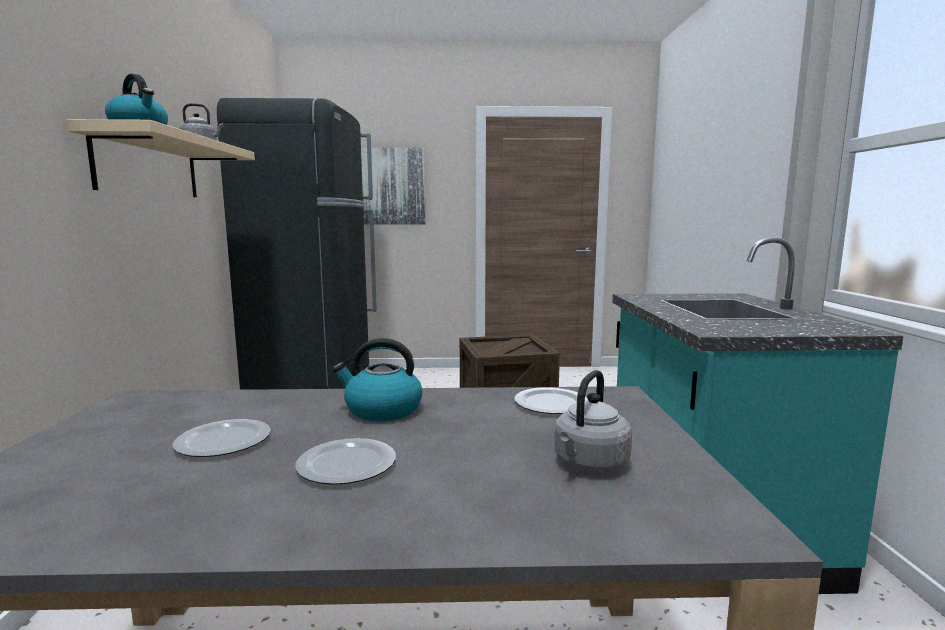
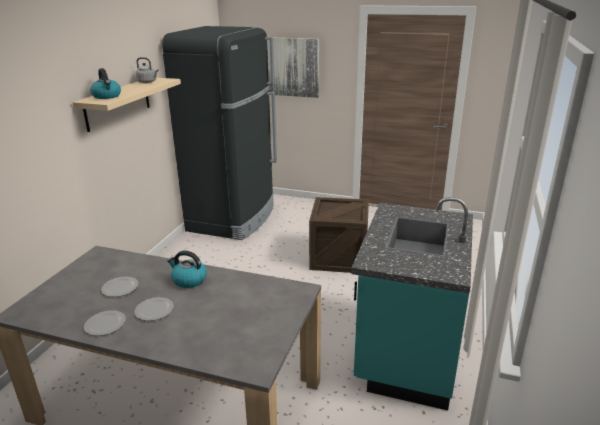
camera: 20 degrees right, 15 degrees up
(550, 404) = (263, 290): plate -> plate (104, 324)
(589, 464) = (240, 330): grey kettle -> none

